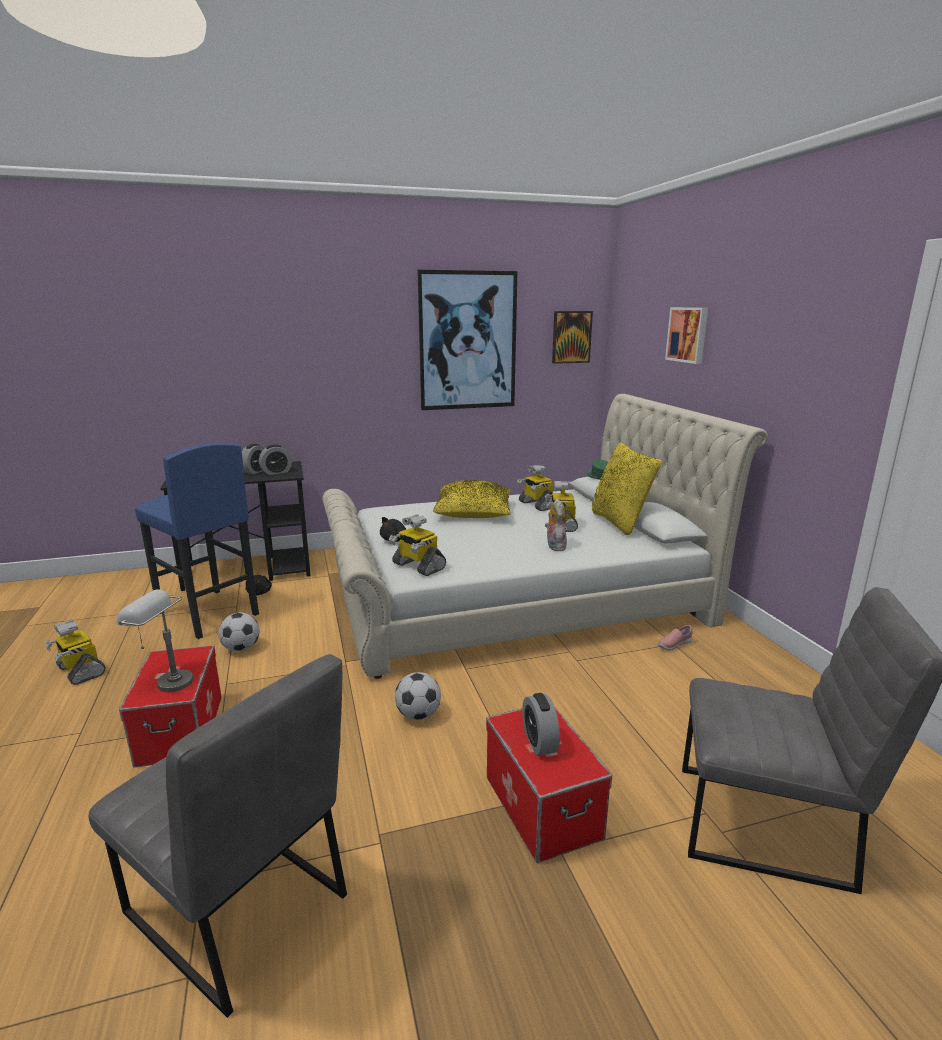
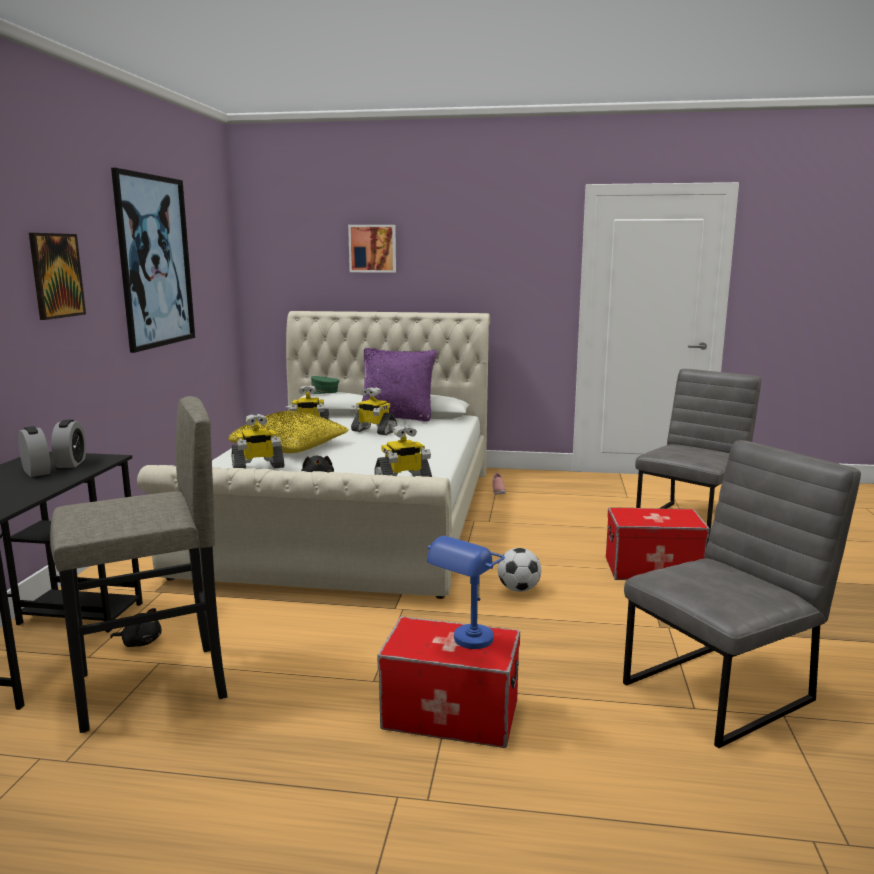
camera: 65 degrees left, 5 degrees down
(80, 671) = (205, 810): toy robot -> toy robot (258, 467)
(164, 681) = (466, 645): grey table lamp -> blue table lamp
(207, 614) = (152, 687): blue stool -> grey stool
(241, 648) = (295, 666): football -> none
(539, 742) = (654, 518): alarm clock -> none
(554, 546) = (417, 441): plush toy -> none
(571, 337) = (216, 257): picture -> picture (56, 275)
(619, 524) = (398, 419): yellow pillow -> purple pillow

